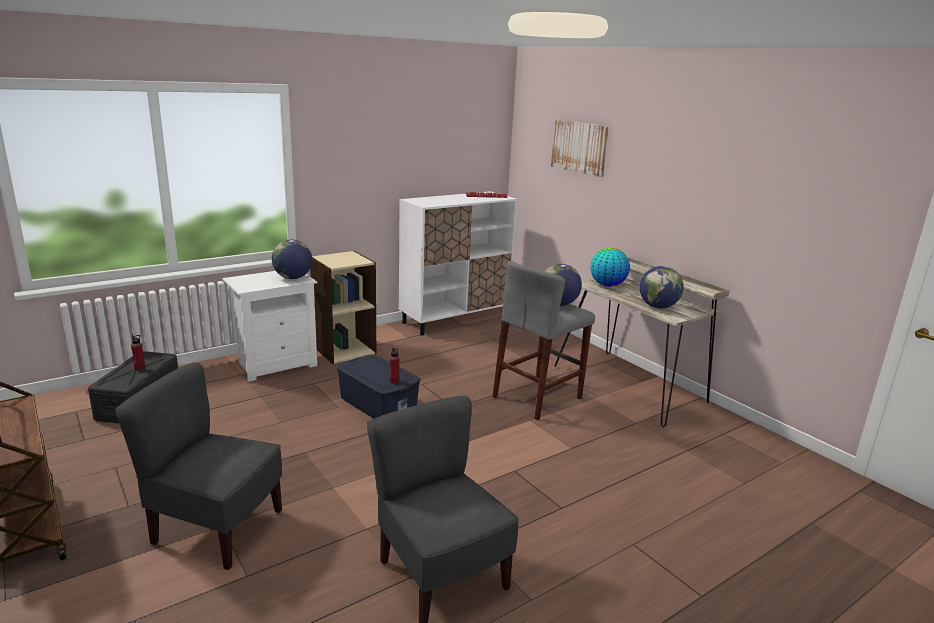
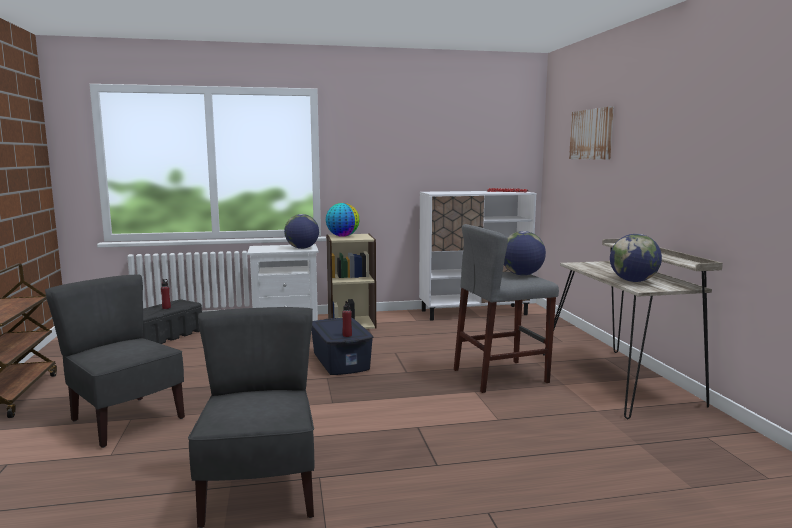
camera: 25 degrees right, 10 degrees down
(607, 285) = (595, 265): globe -> globe (342, 236)

